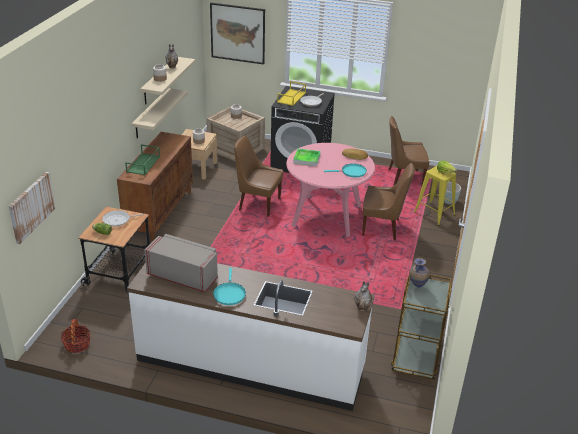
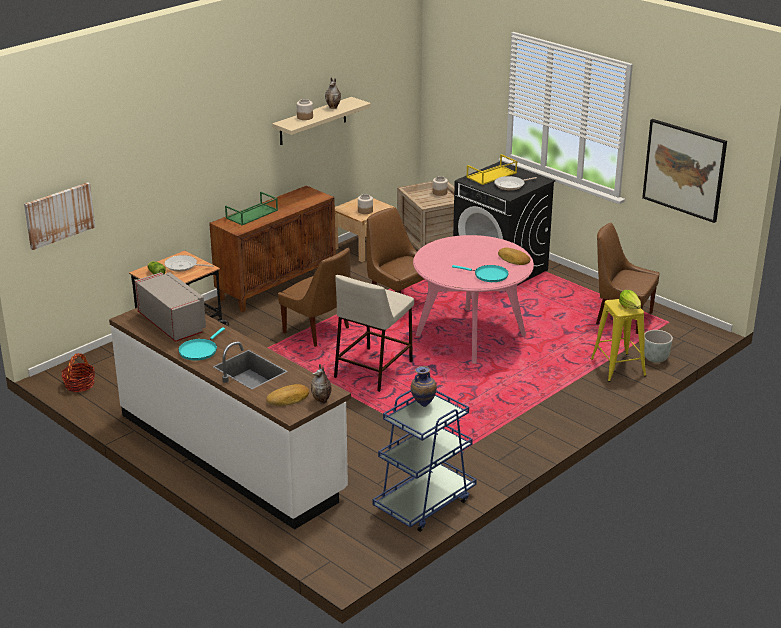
camera: 30 degrees right, 5 degrees down
(151, 113) = (291, 159): beige shelf -> none
(238, 33) = (457, 82): picture -> picture (684, 170)
(288, 260) = (373, 369): none -> beige stool
(306, 159) = (448, 250): tray -> none
(338, 314) = (288, 399): none -> bread
(382, 228) = (529, 365): brown chair -> brown chair (318, 331)
(416, 355) = (424, 503): brown cart -> blue cart

